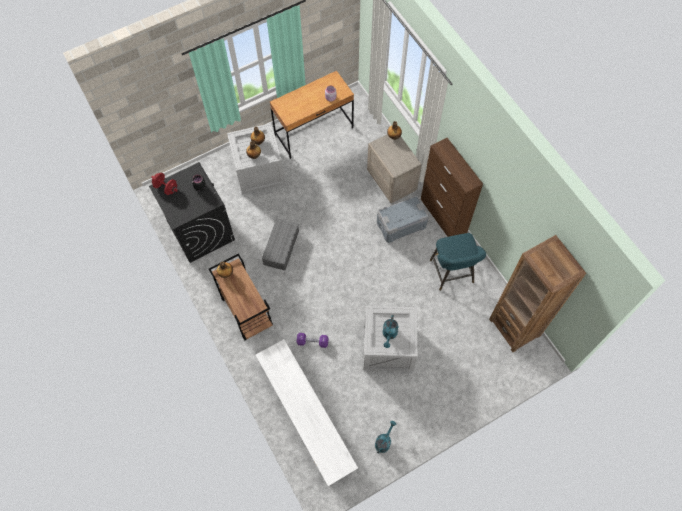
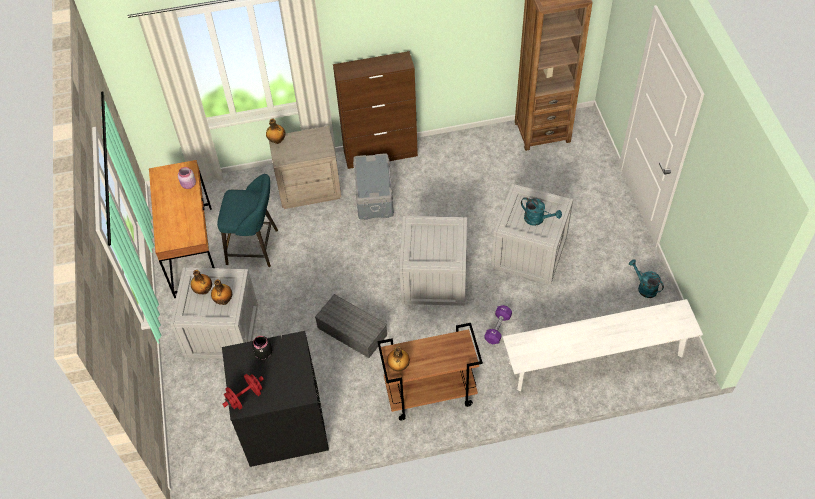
camera: 70 degrees left, 10 degrees down
(342, 287) = (434, 278): none -> crate
(452, 274) = (458, 166): turquoise stool -> turquoise stool (256, 247)

